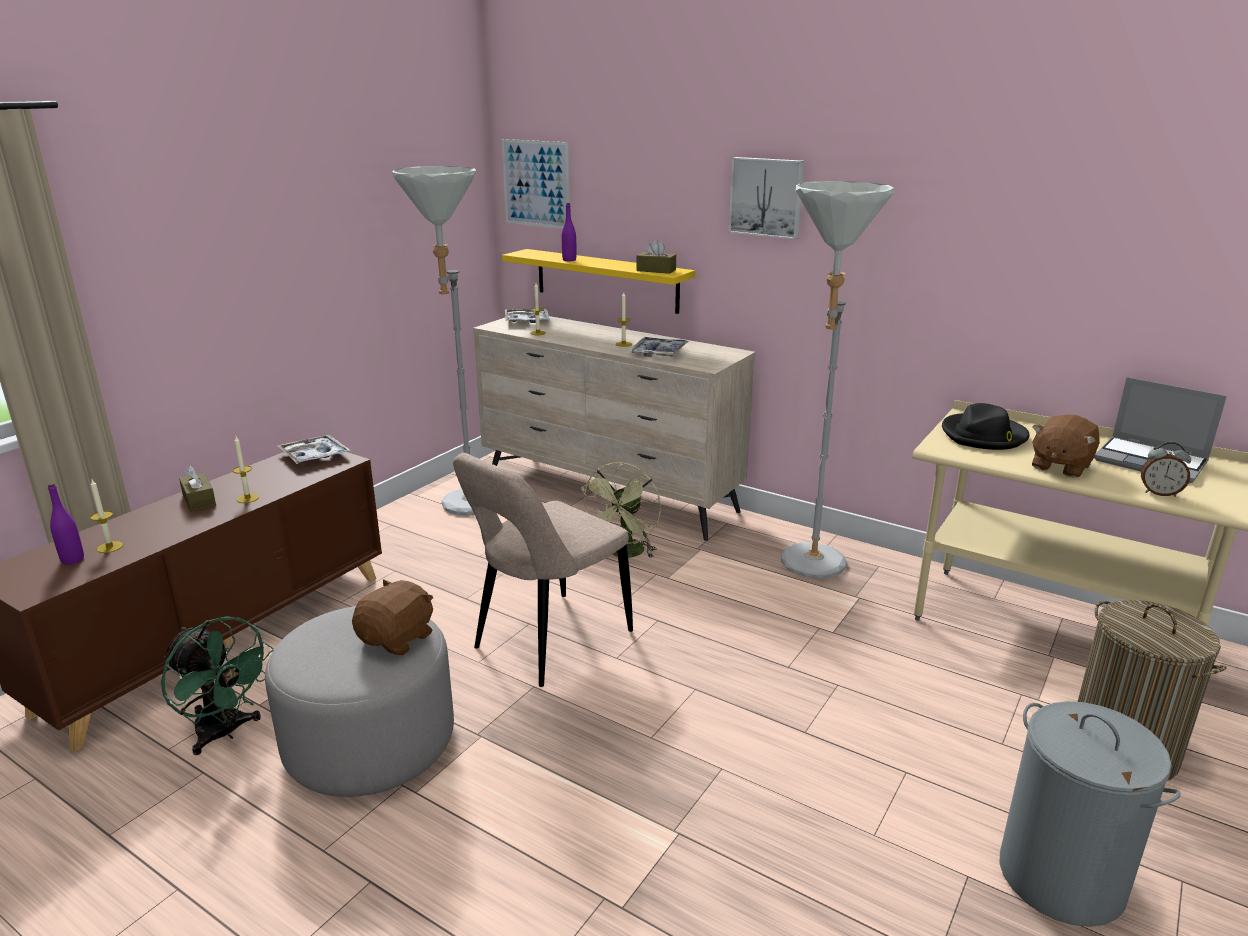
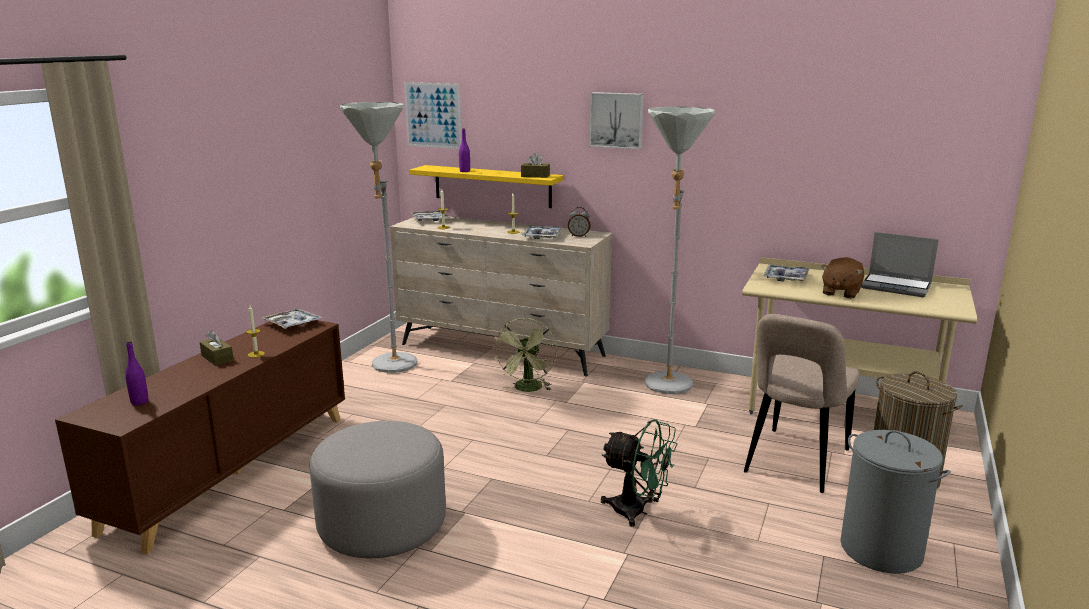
camera: 10 degrees left, 5 degrees down
(110, 547) = (164, 392): candle -> none
(225, 733) = (265, 530): green fan -> green fan (637, 512)
(398, 639) = (407, 439): brown plush toy -> none
(547, 642) = (491, 450): beige chair -> beige chair (794, 463)
(984, 436) = (786, 278): black hat -> tray
(1159, 493) = (906, 303): alarm clock -> alarm clock (579, 236)

